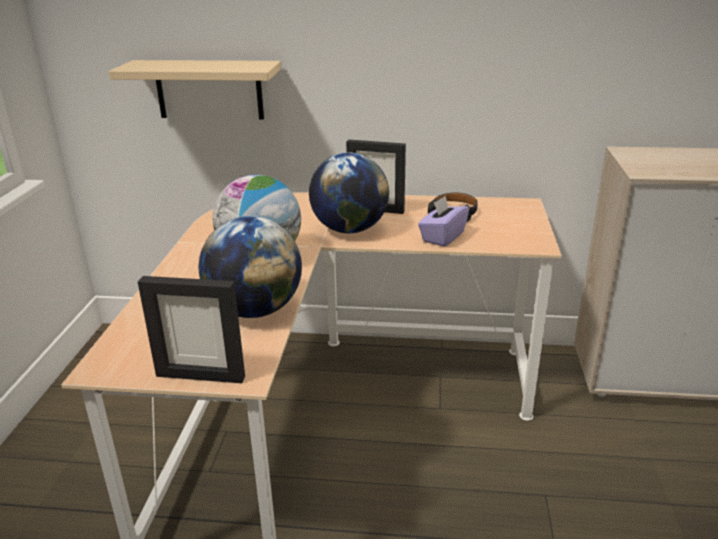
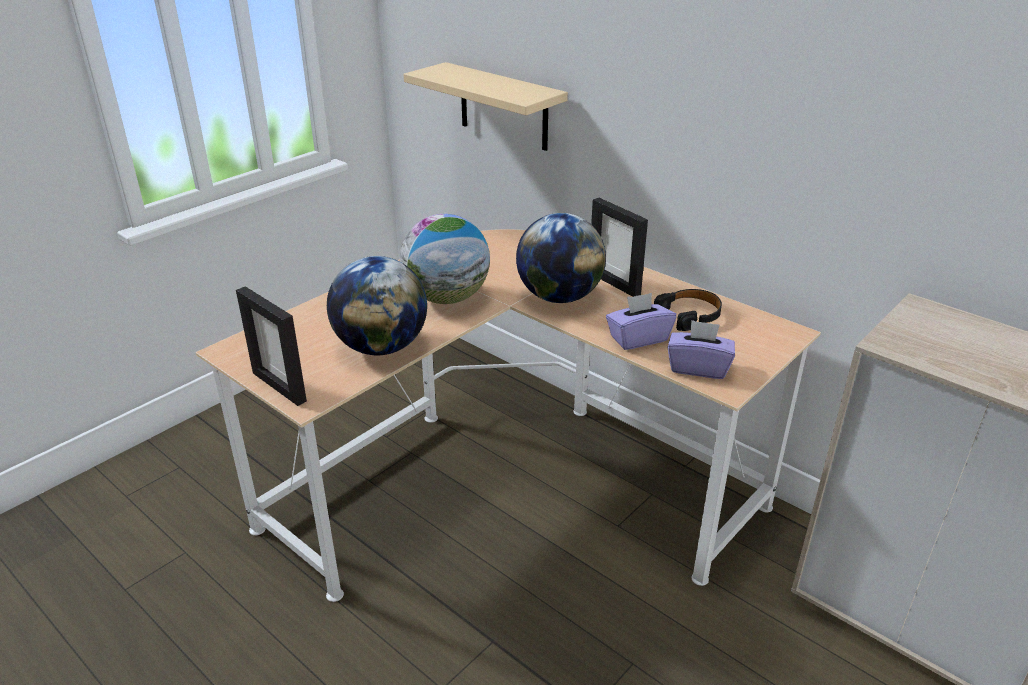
camera: 35 degrees right, 5 degrees up
(505, 241) = (698, 367): none -> purple tissue box

